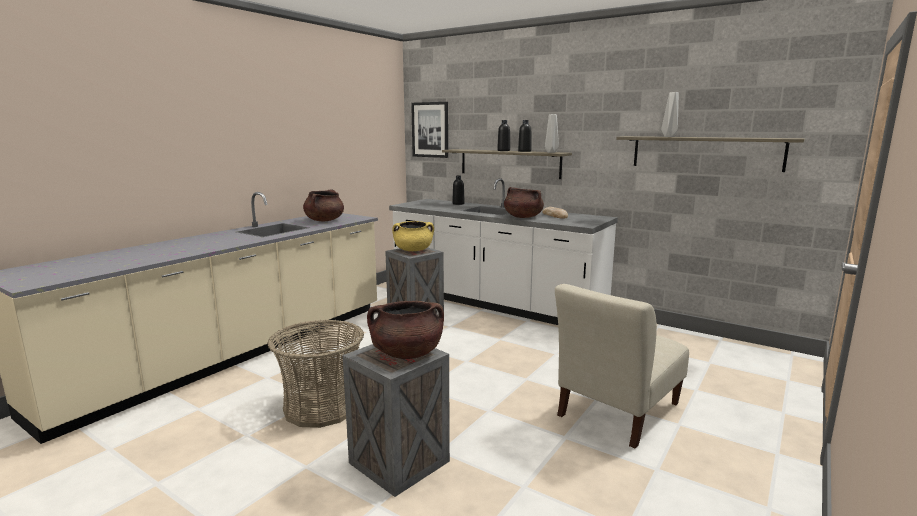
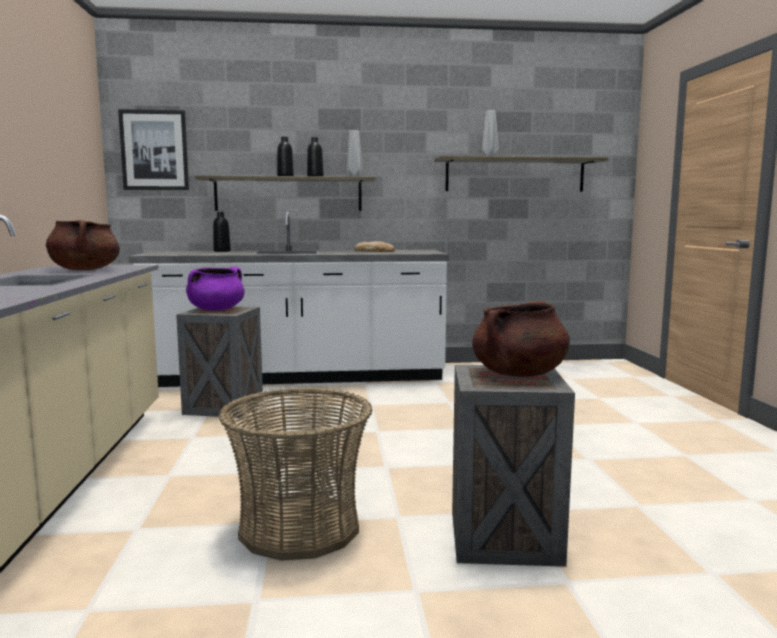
camera: 40 degrees left, 5 degrees down
(413, 250) = (216, 309): yellow cooking pot -> purple cooking pot
(522, 217) = (348, 253): brown cooking pot -> none
(616, 412) = (584, 429): beige chair -> none

